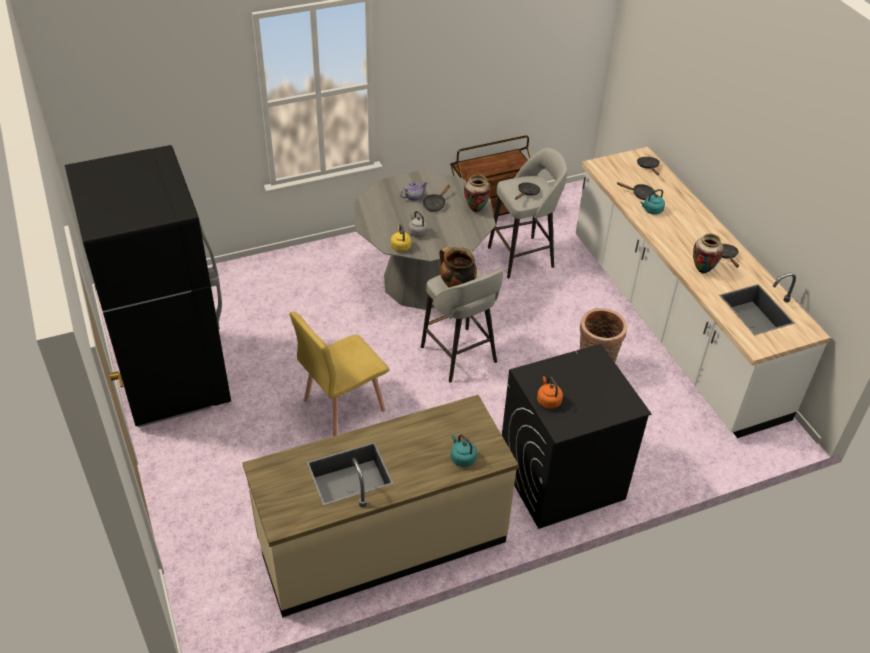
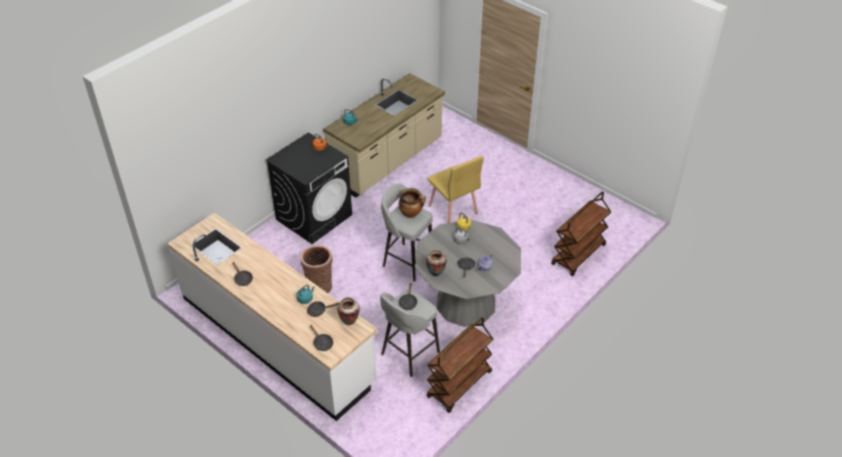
camera: 155 degrees right, 0 degrees up
(173, 378) = (554, 190): black fridge -> none
(240, 283) = (578, 255): none -> brown cart
(343, 405) = (453, 210): yellow chair -> yellow chair turned 120 degrees clockwise
(702, 270) = (256, 261): vase -> vase (349, 322)

